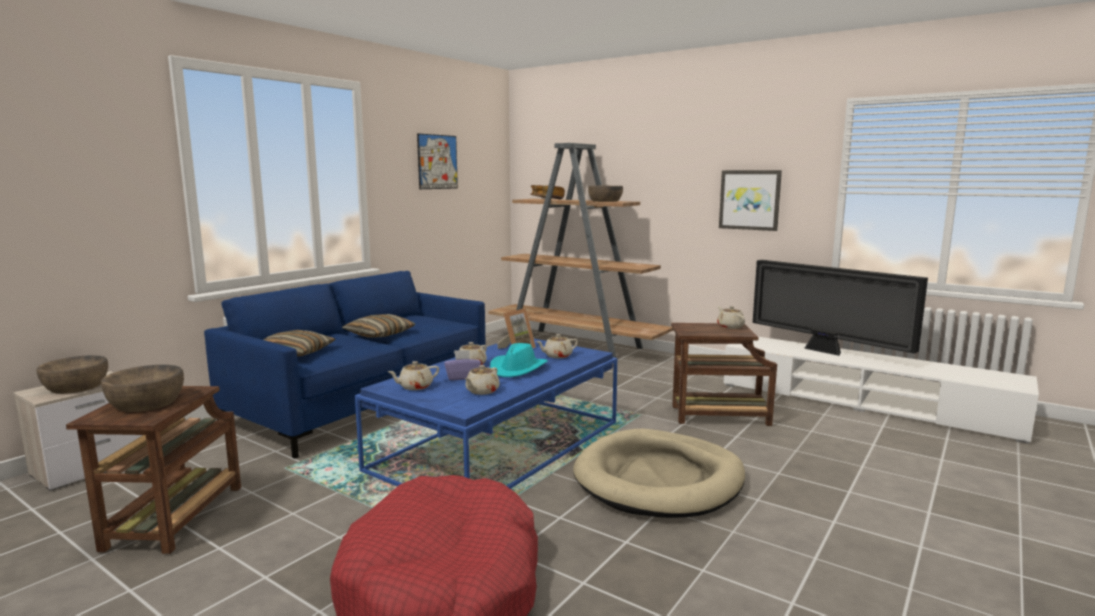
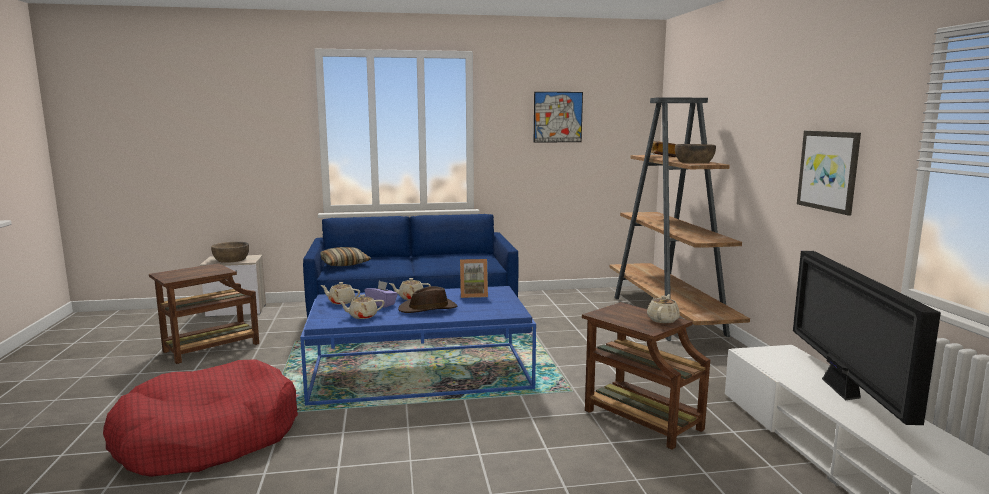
camera: 45 degrees right, 0 degrees up
(146, 403) = (192, 272): brown bowl -> none
(379, 334) = (420, 262): pillow -> none
(518, 369) = (428, 309): turquoise hat -> brown hat
(557, 356) = (483, 307): beige teapot -> none
(659, 479) = (459, 442): beige dog bed -> none

